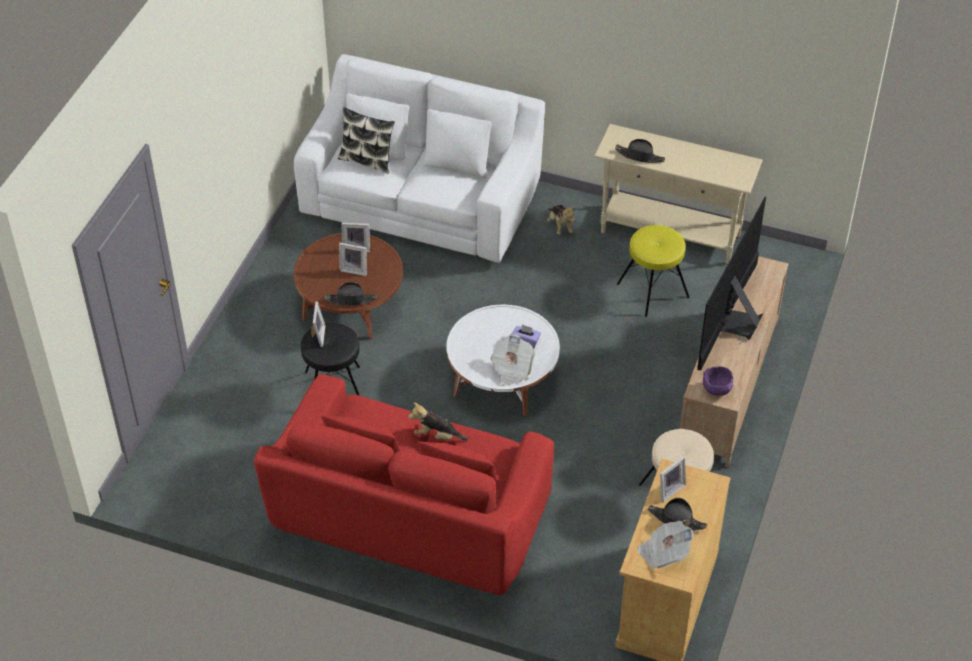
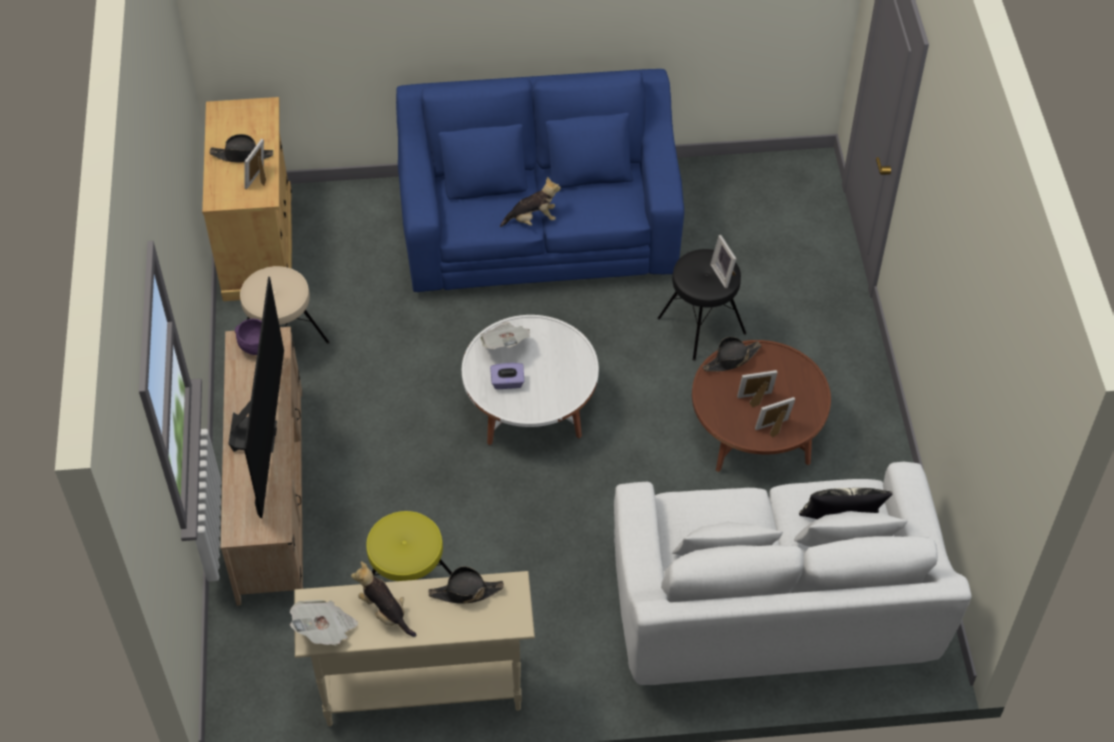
camera: 155 degrees right, 5 degrees up
(411, 517) = (539, 231): red sofa -> blue sofa
(560, 226) = (573, 644): plush toy -> plush toy (385, 612)
(664, 553) = (243, 124): newspaper -> newspaper (325, 630)

